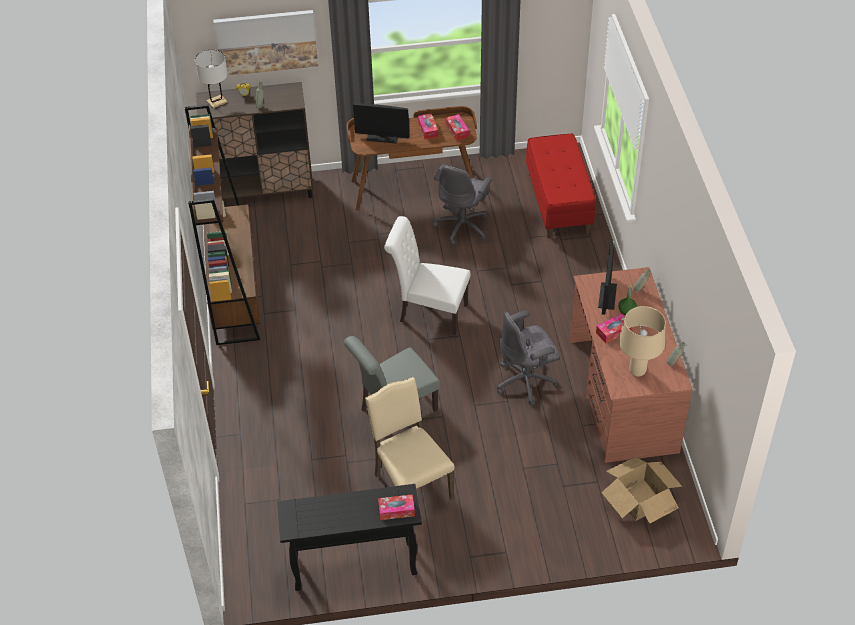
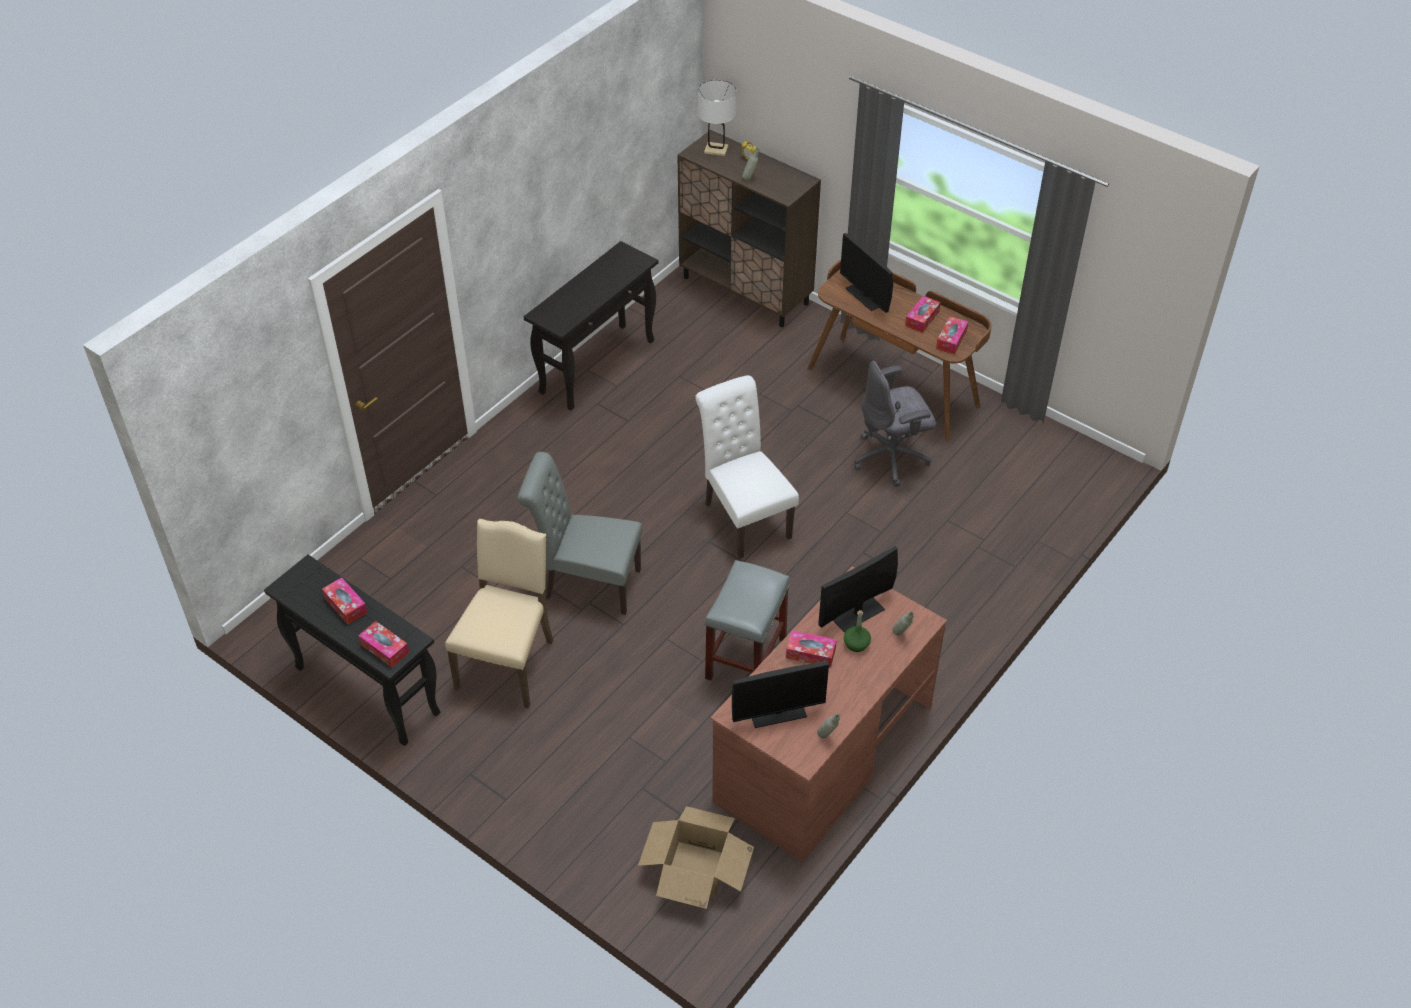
camera: 45 degrees right, 0 degrees up
(235, 292) = (597, 366): brown bookcase -> black console table
(266, 41) = (793, 106): picture -> none
(341, 508) = (346, 605): none -> tissue box
(526, 381) = (746, 658): grey office chair -> grey stool
(558, 203) = (1027, 508): red bench -> none
(637, 371) = (777, 712): beige table lamp -> monitor

